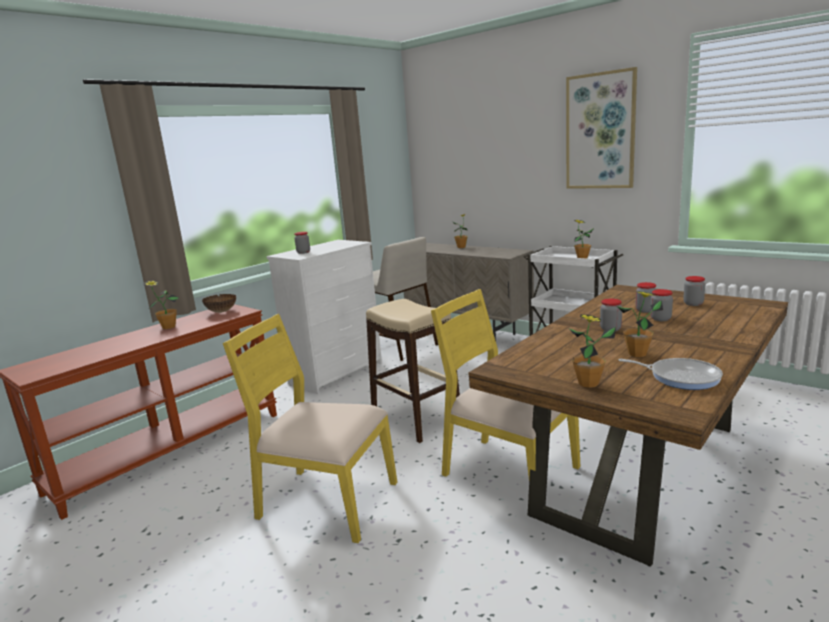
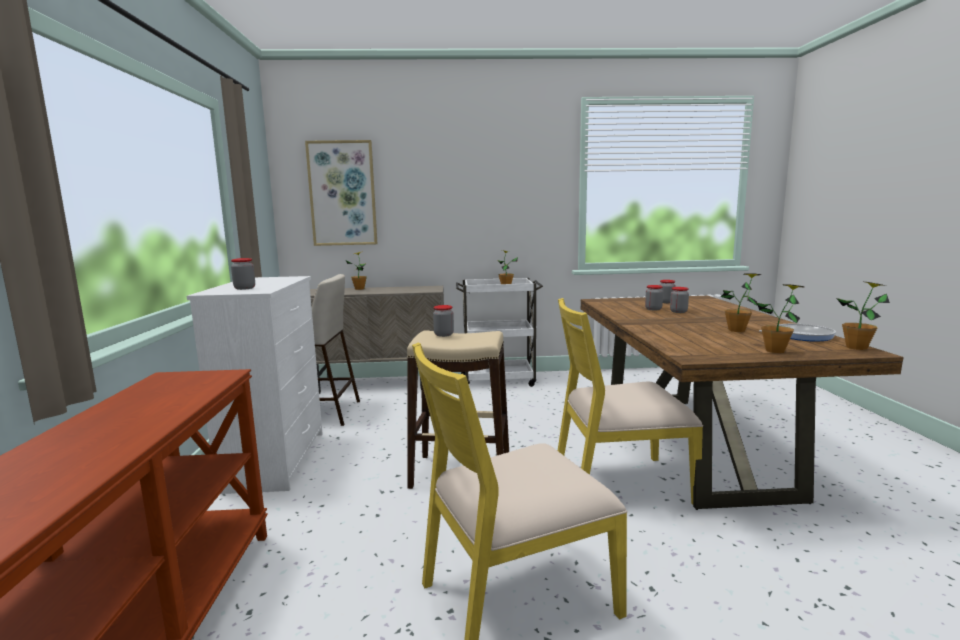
camera: 45 degrees left, 5 degrees down
(168, 327) = (111, 419): potted plant -> potted plant (856, 347)
(222, 312) = (176, 382): bowl -> none
(600, 131) = (508, 171): picture -> picture (342, 193)
(610, 329) = (672, 321): jar -> jar (443, 334)

